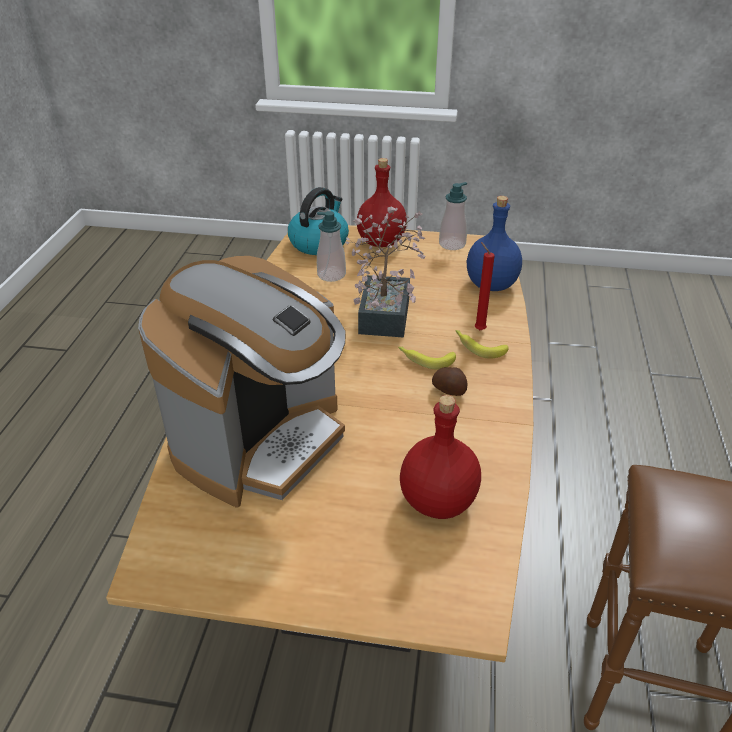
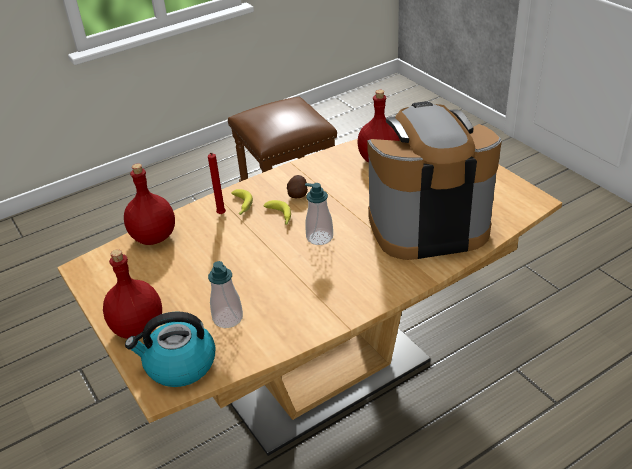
camera: 130 degrees left, 0 degrees up
(386, 310) = (245, 261): potted plant -> none
(452, 244) = (102, 287): soap dispenser -> soap dispenser (319, 237)
(491, 285) = (155, 237): blue bottle -> red bottle

